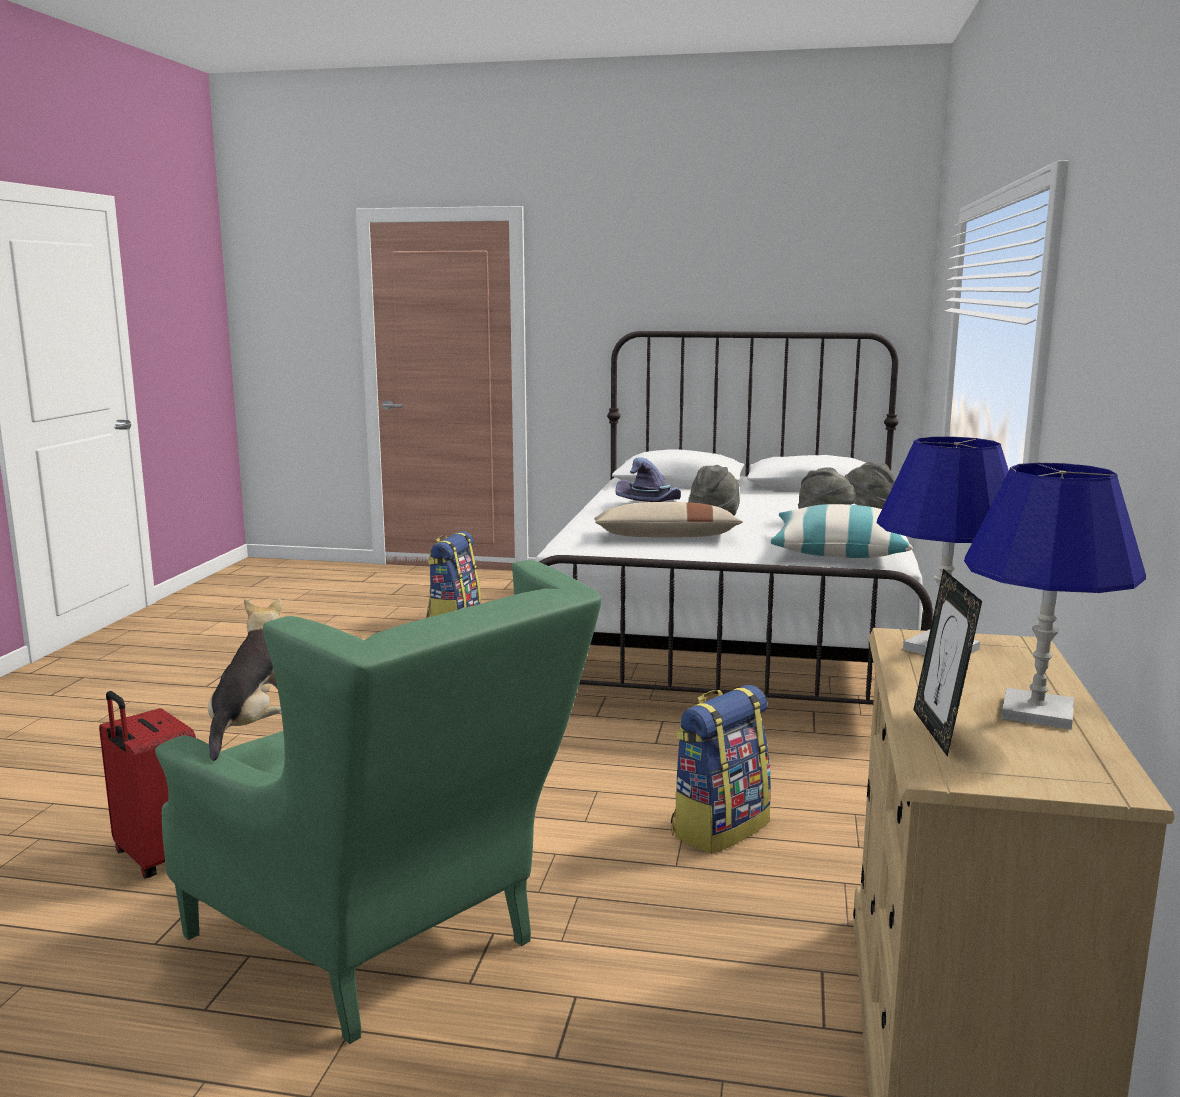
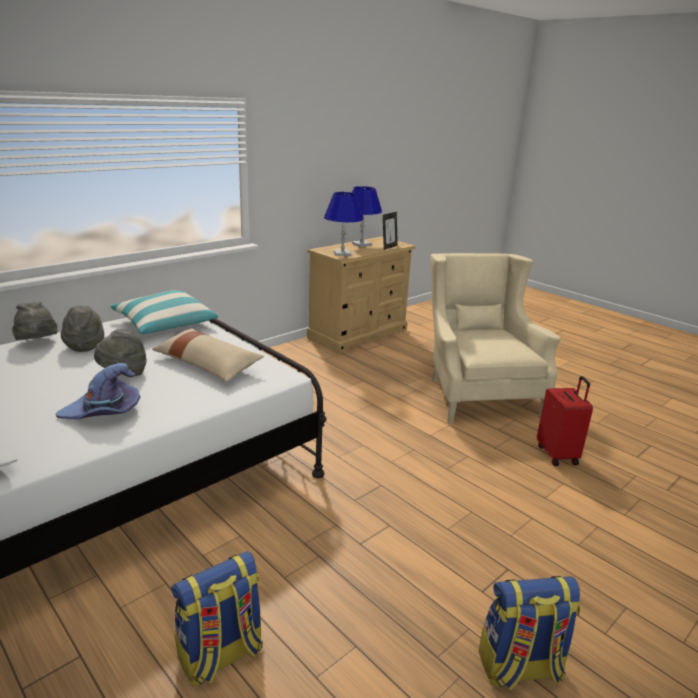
camera: 145 degrees left, 10 degrees up
(253, 725) = (527, 333): plush toy -> none
(386, 945) = (476, 393): green armchair -> beige armchair
(719, 828) = (330, 384): backpack -> backpack (519, 668)

